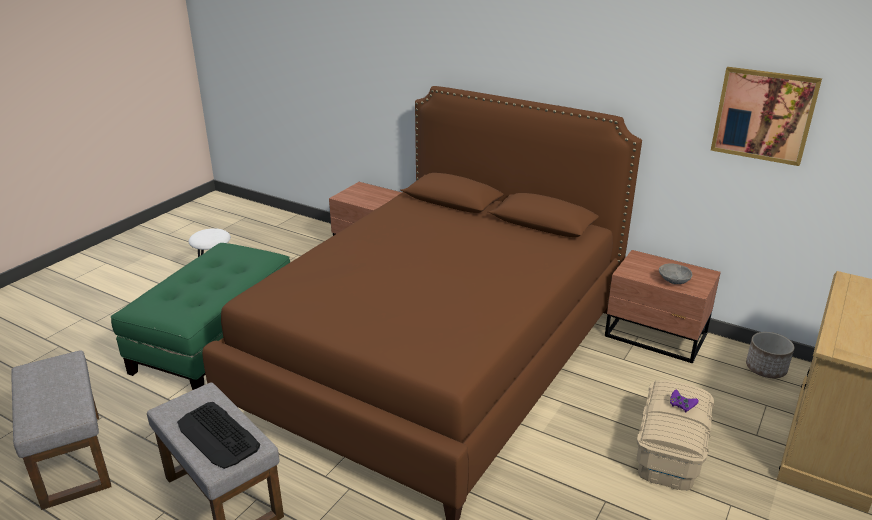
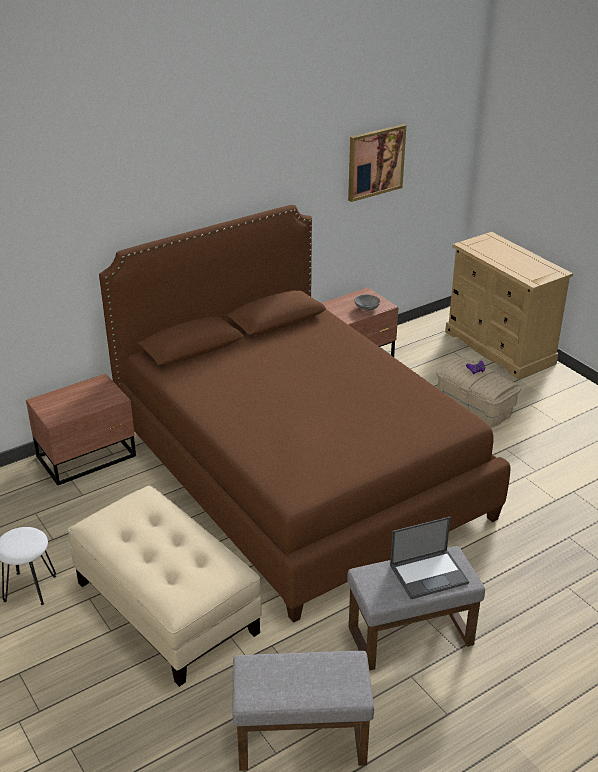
camera: 65 degrees left, 5 degrees up
(215, 340) = (165, 607): green ottoman -> beige ottoman
(218, 435) = (429, 574): keyboard -> laptop
(766, 369) = (418, 335): planter -> none

